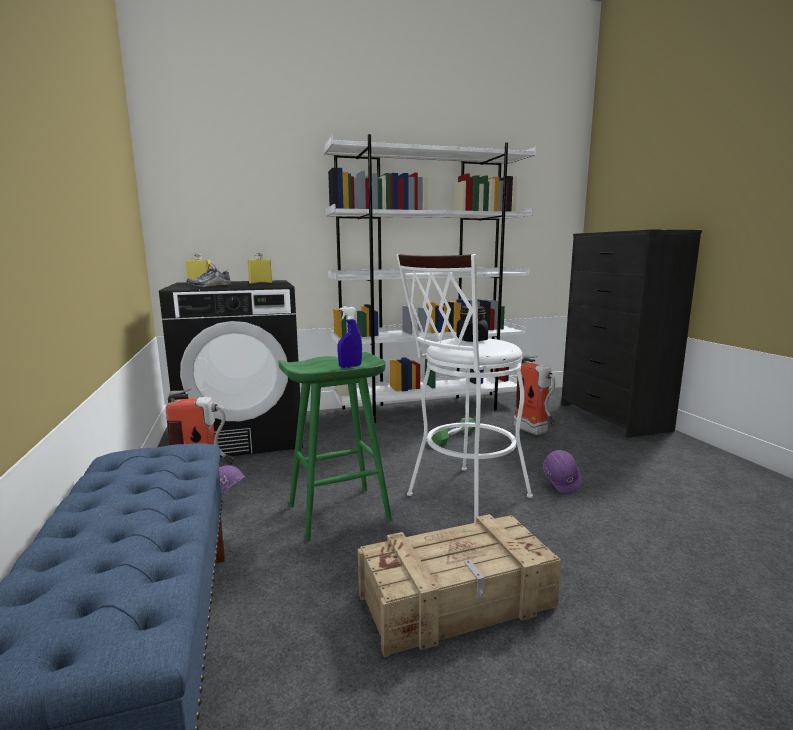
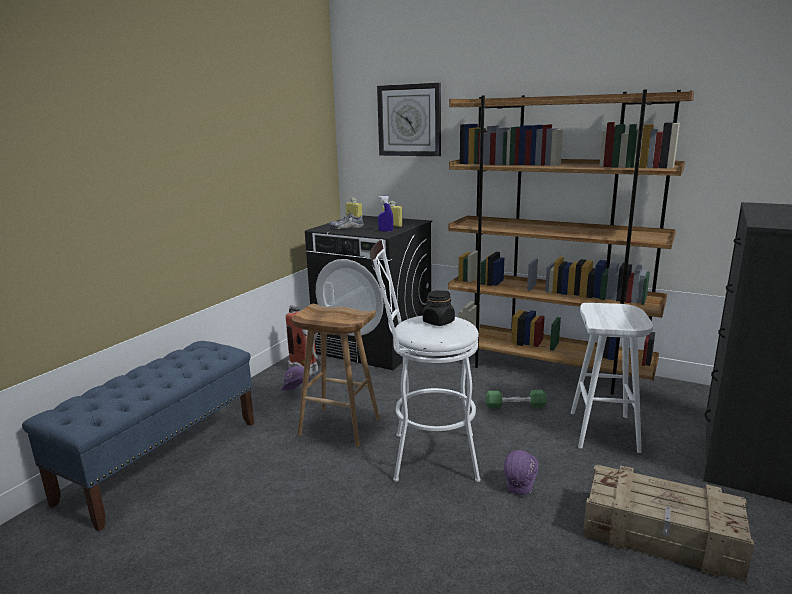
camera: 45 degrees right, 5 degrees up
(249, 166) = (409, 120): none -> wall clock
(338, 514) = (338, 427): green stool -> brown stool
(350, 366) = (335, 322): blue spray bottle -> blue spray bottle (385, 231)
(428, 408) = (548, 369): white bookcase -> brown bookcase
(458, 601) = (309, 511): crate -> crate (661, 536)
(535, 432) = (605, 432): fire extinguisher -> white stool

